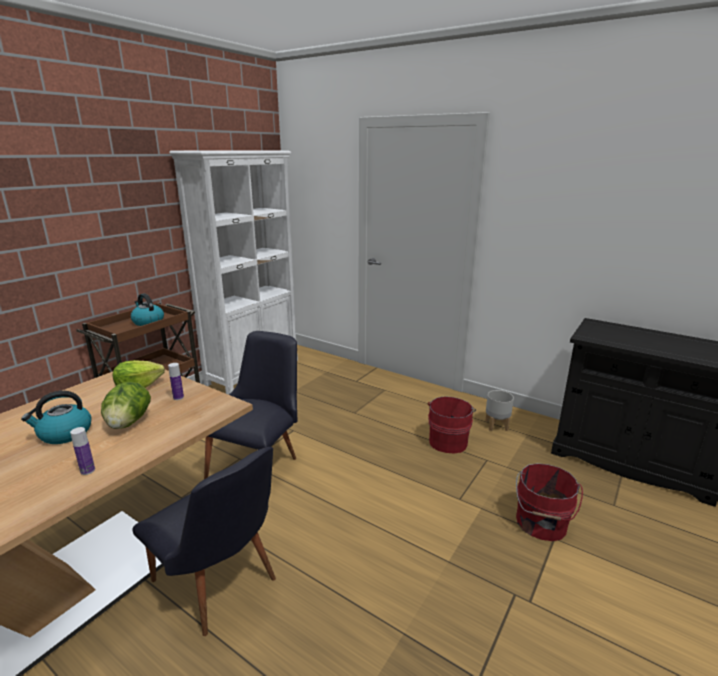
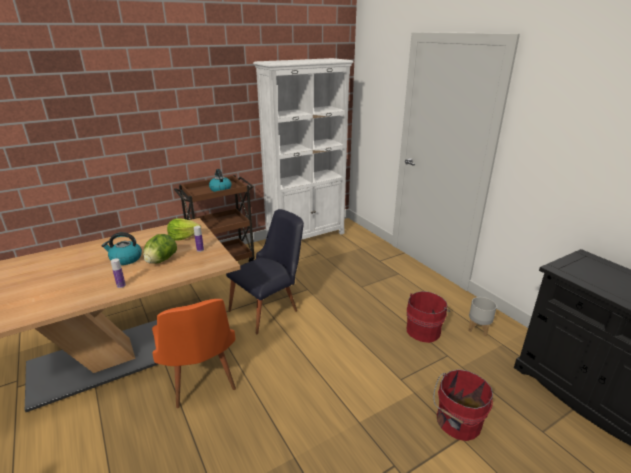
camera: 25 degrees right, 5 degrees up
(220, 587) = (201, 382): black chair -> orange chair

